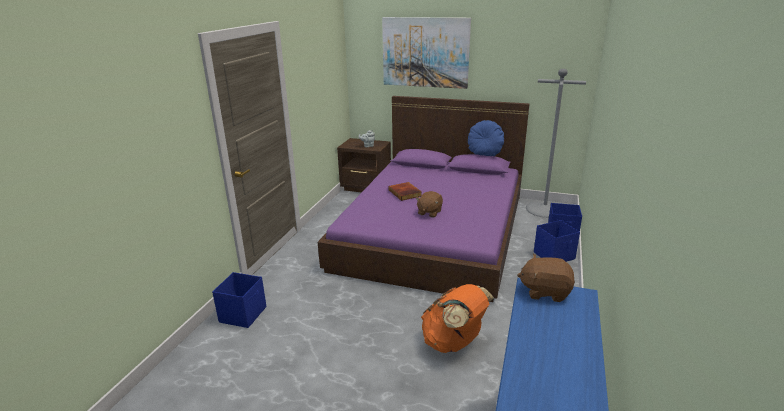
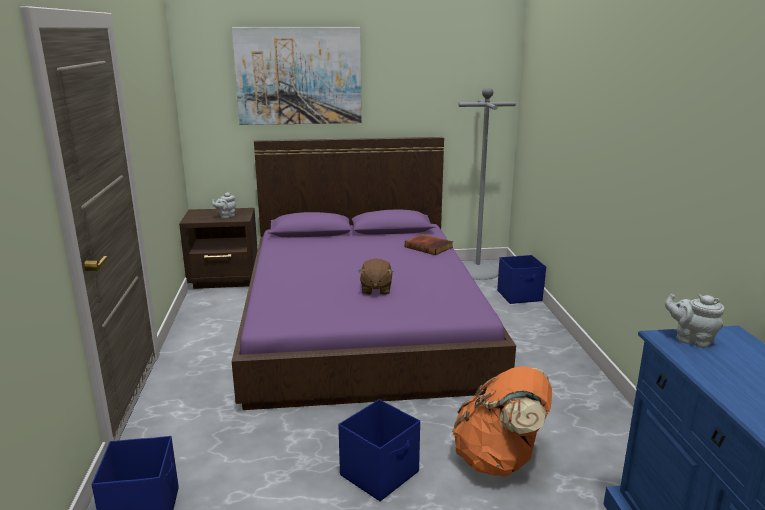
camera: 25 degrees left, 5 degrees down
(405, 193) = (322, 270): book -> book (429, 247)
(484, 154) = (395, 208): blue pillow -> none
(545, 291) = (691, 339): brown plush toy -> grey teapot
(554, 256) = (531, 321): blue storage box -> blue storage box (380, 473)

